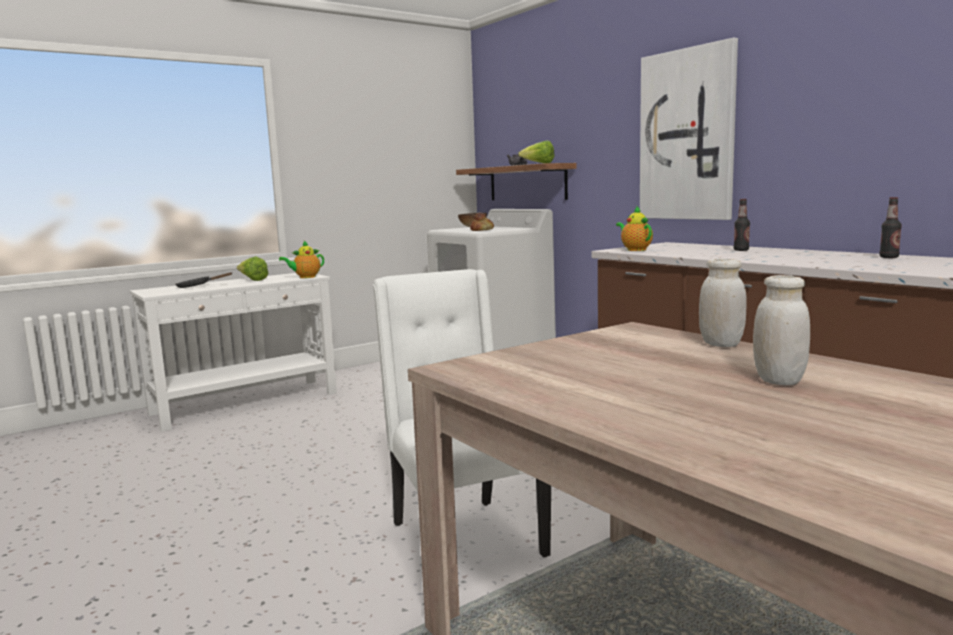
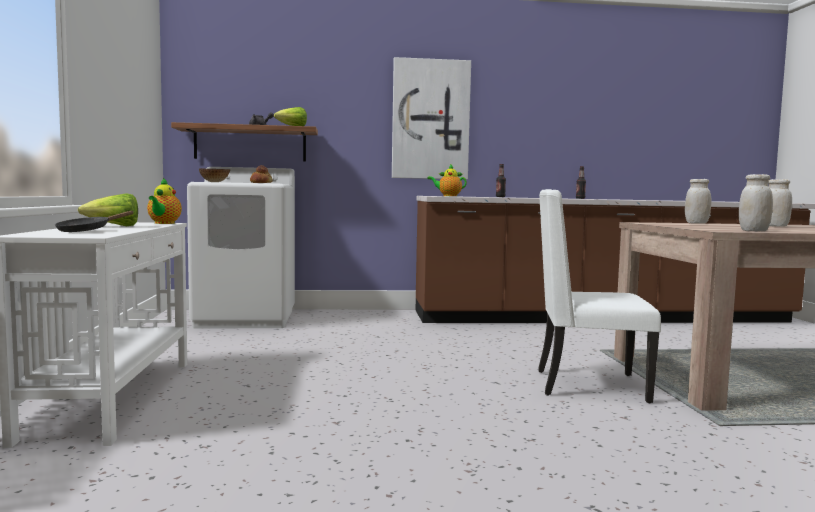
camera: 60 degrees left, 5 degrees down
(487, 380) = (754, 231): none -> white jar

